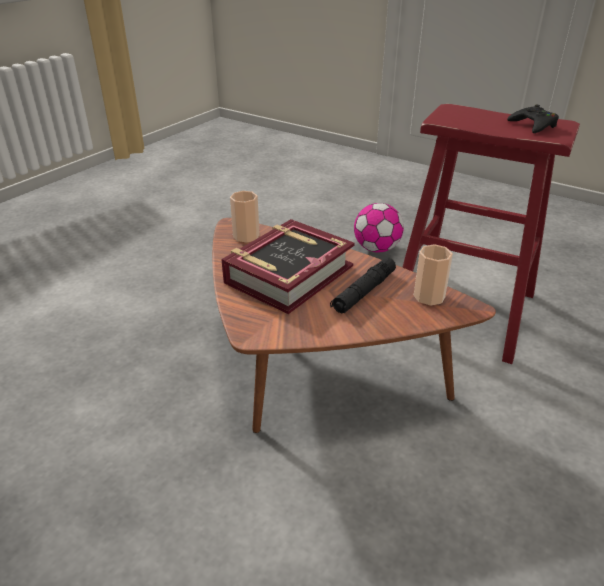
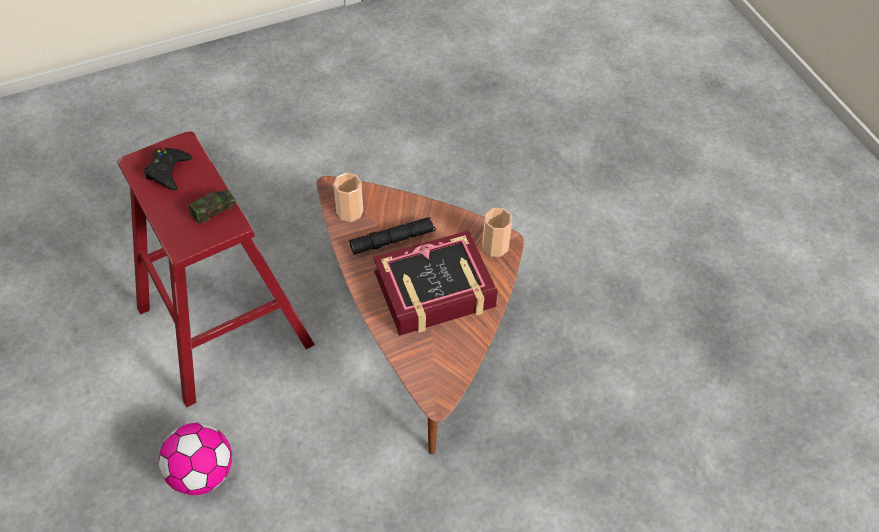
camera: 150 degrees left, 20 degrees up
(246, 236) = (435, 369): cup -> cup (495, 246)
(464, 121) = (213, 210): none -> toy car

